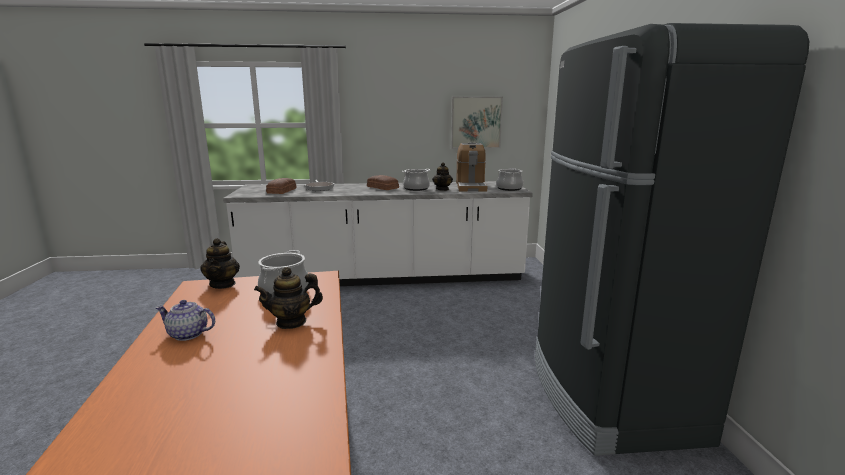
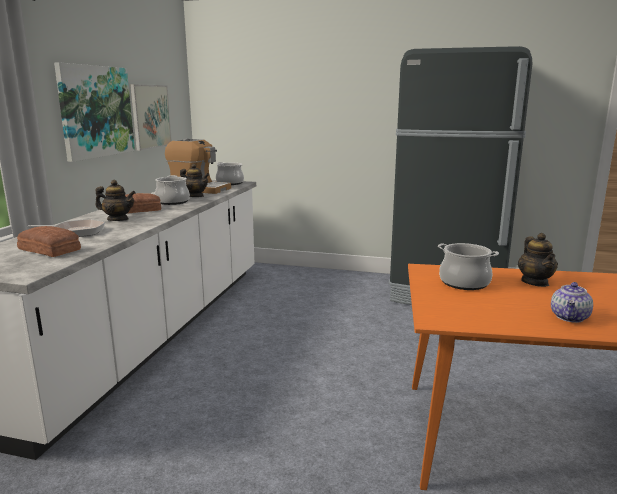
camera: 70 degrees left, 0 degrees up
(223, 284) = (436, 307): teapot -> teapot (118, 219)
(406, 116) = (96, 111): none -> picture

